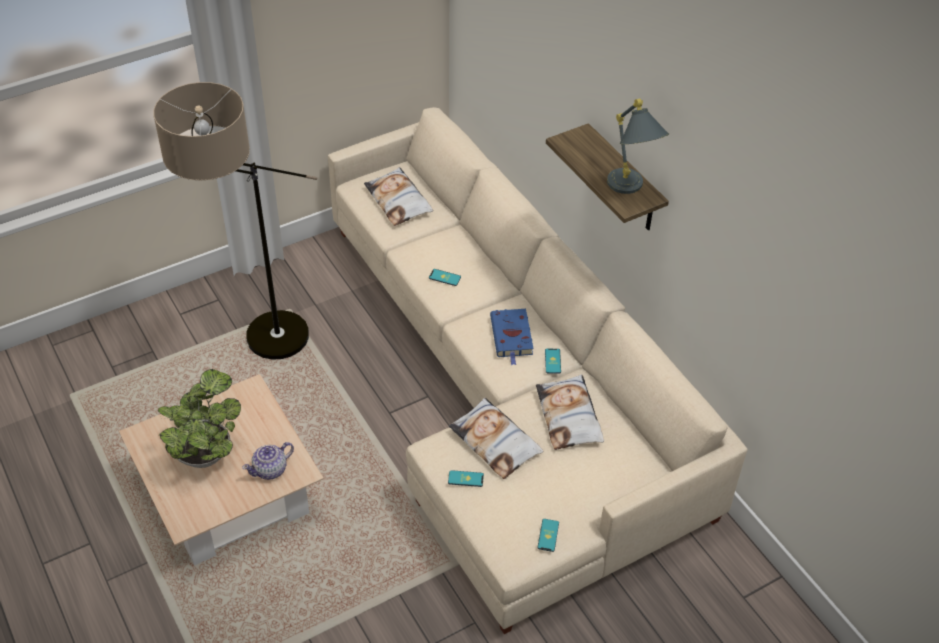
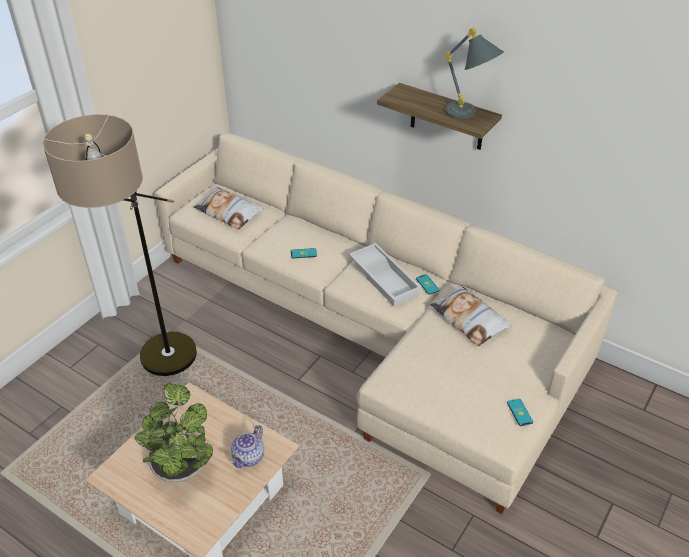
camera: 25 degrees left, 5 degrees down
(465, 479) = (426, 395): phone -> none
(495, 442) = (429, 358): pillow -> none
(512, 337) = (385, 278): blue book -> white tray

